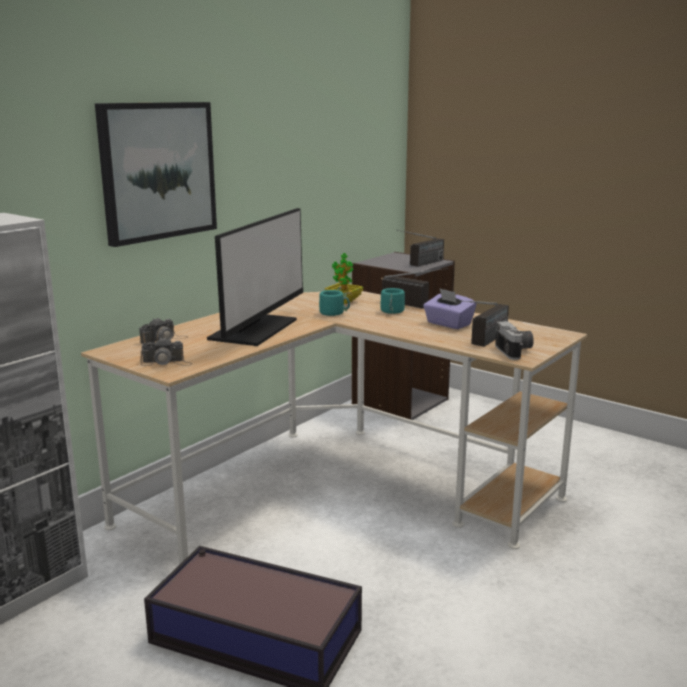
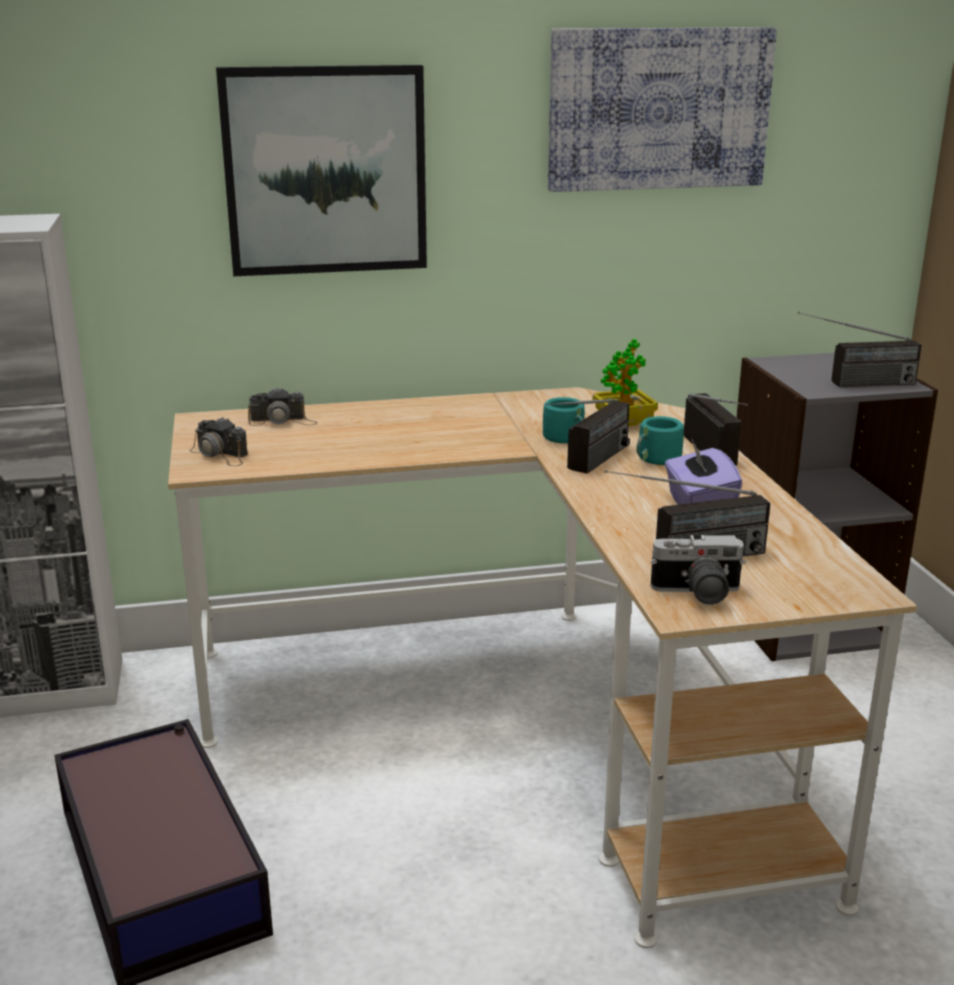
camera: 40 degrees right, 5 degrees up
(255, 329) = (411, 436): monitor -> none
(308, 127) = (659, 109): none -> picture
(369, 320) = (589, 465): none -> radio
(515, 352) = (697, 594): camera -> camera turned 60 degrees clockwise

